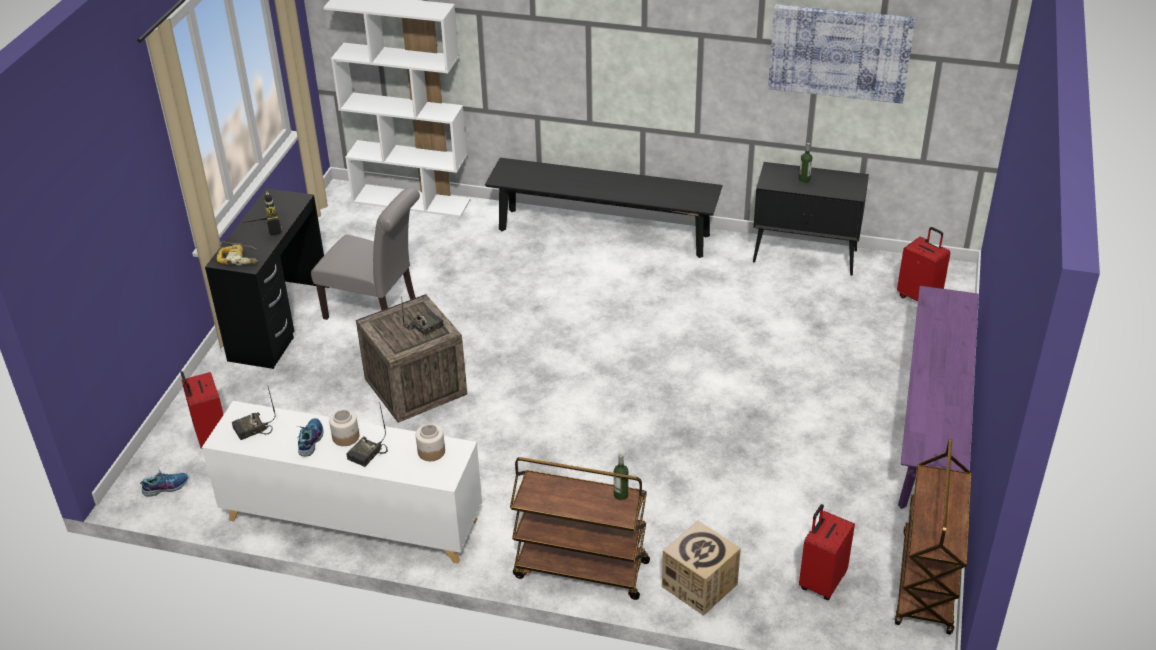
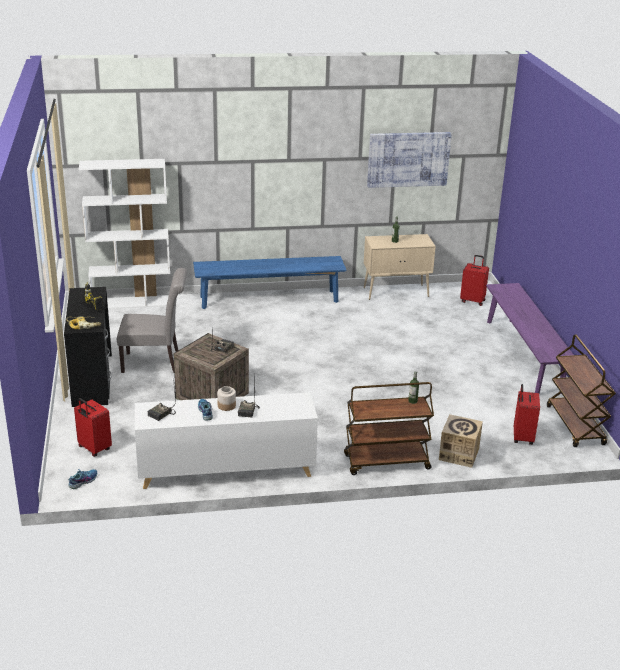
camera: 25 degrees left, 10 degrees down
(431, 452) = (286, 402): jar -> none
(603, 232) = (269, 299): black bench -> blue bench
(806, 256) = (396, 292): black cabinet -> beige cabinet

